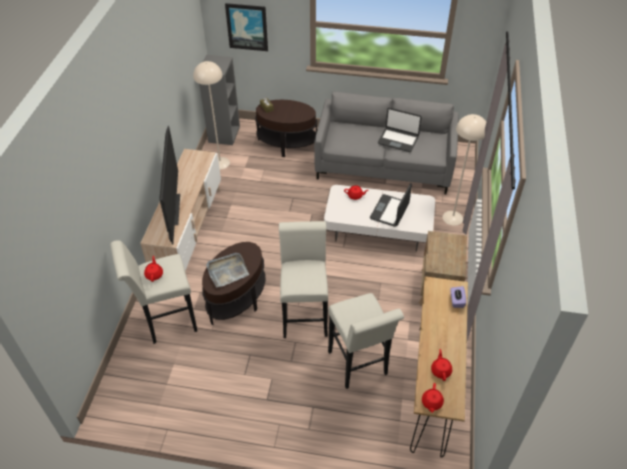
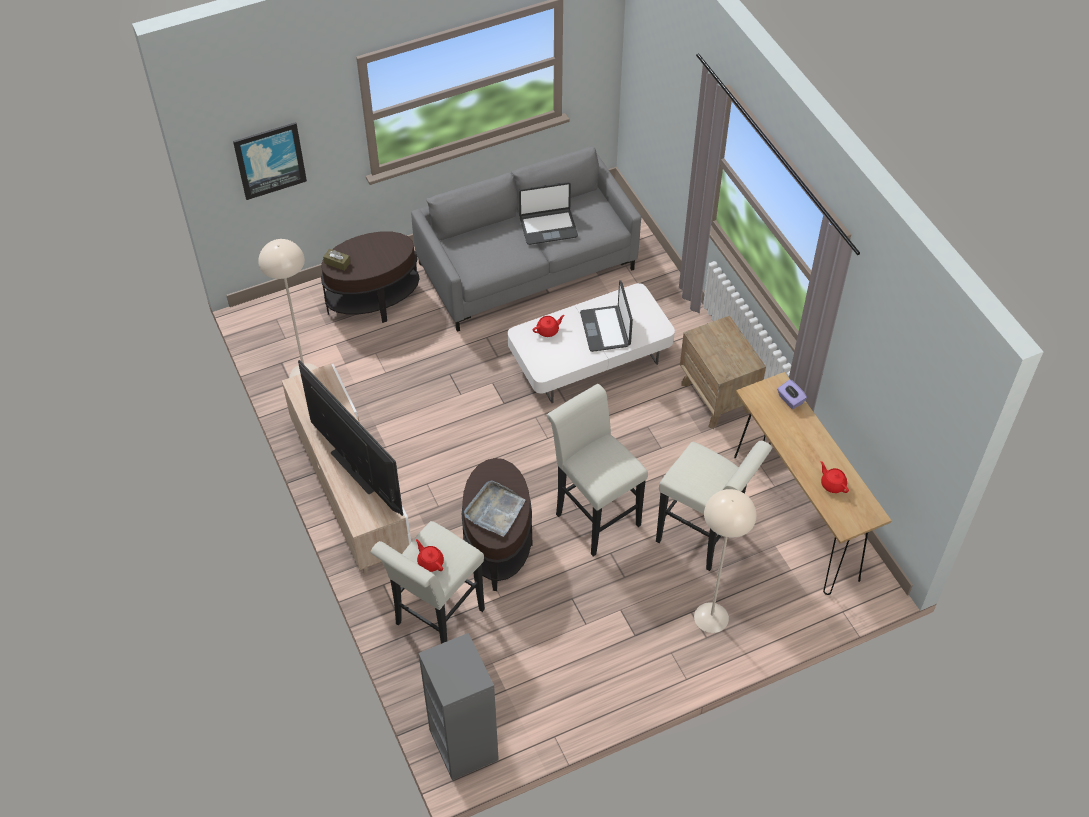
camera: 35 degrees left, 5 degrees up
(224, 134) = (269, 329): grey bookcase -> grey bookcase (462, 744)
(431, 403) = (849, 522): red teapot -> none
(453, 218) = (665, 298): beige floor lamp -> beige floor lamp (711, 617)

